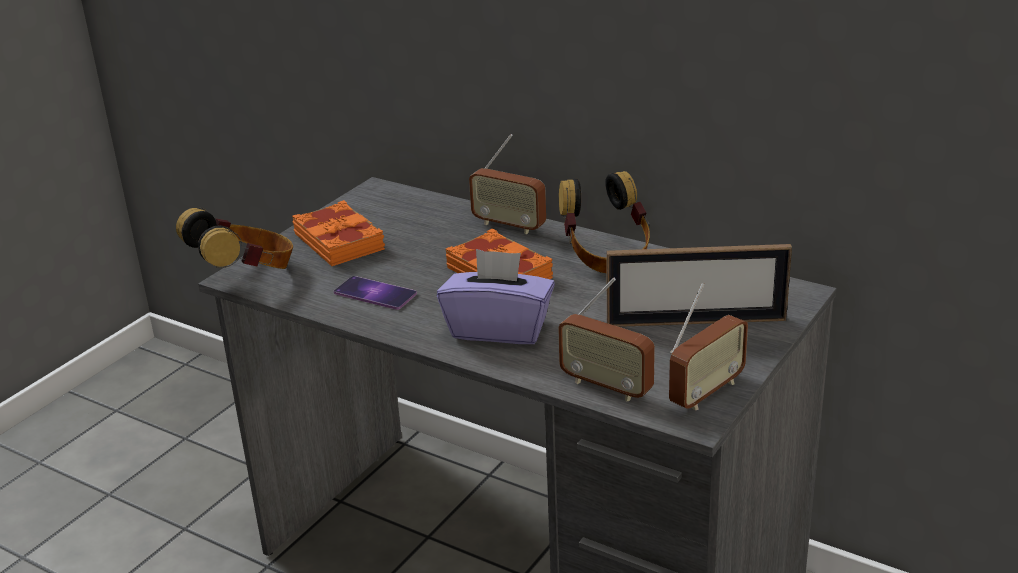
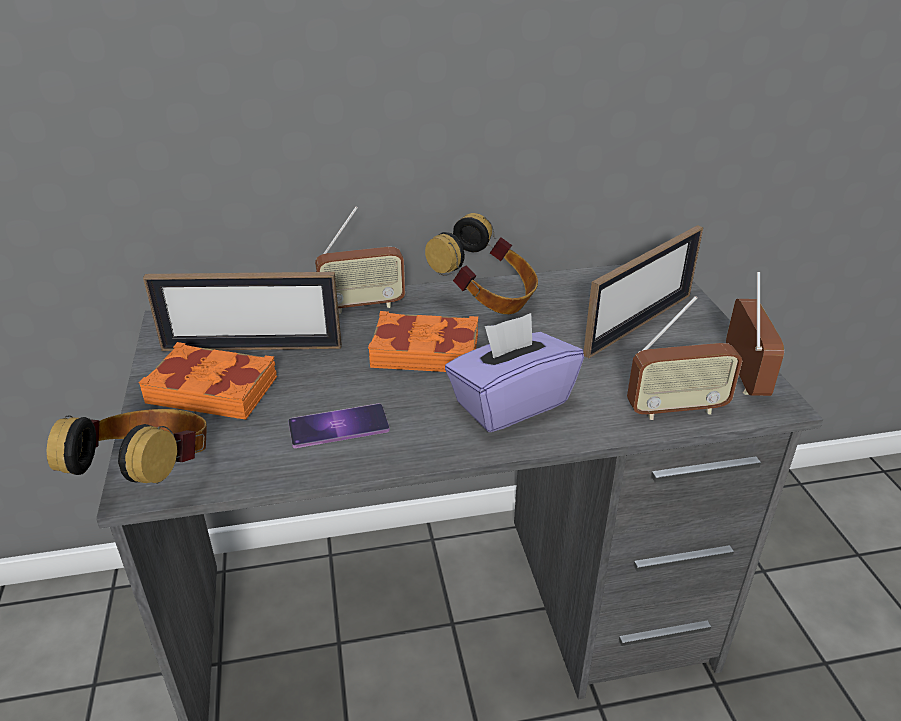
camera: 45 degrees left, 5 degrees up
(397, 225) = (252, 347): none -> picture frame

